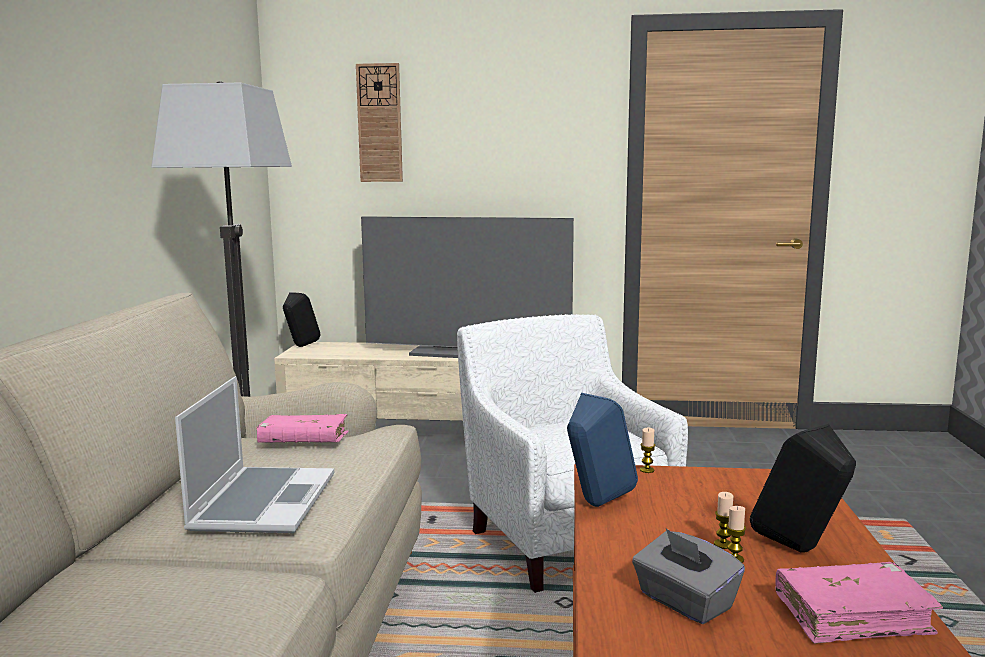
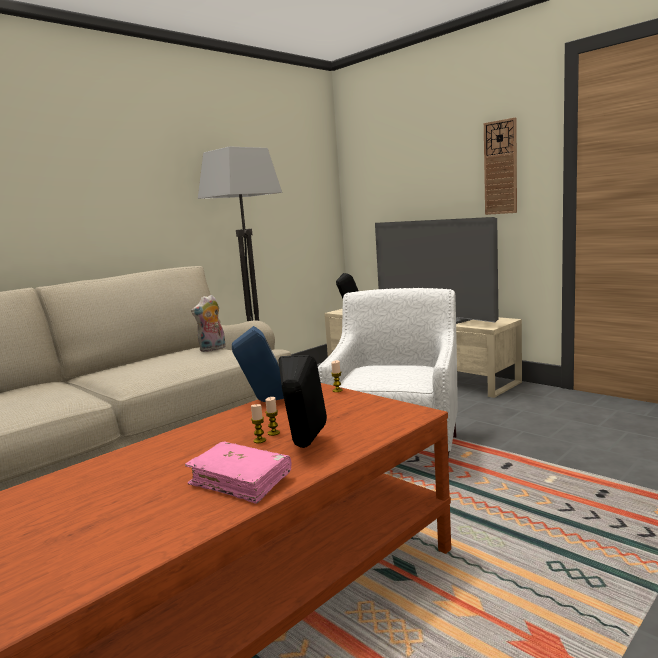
camera: 40 degrees right, 0 degrees up
(263, 502) = (139, 370): laptop -> none
(303, 441) = (212, 349): pink book -> plush toy
(379, 123) = (395, 158): wall clock -> wall clock (500, 167)
(684, 602) = (187, 450): grey tissue box -> none

